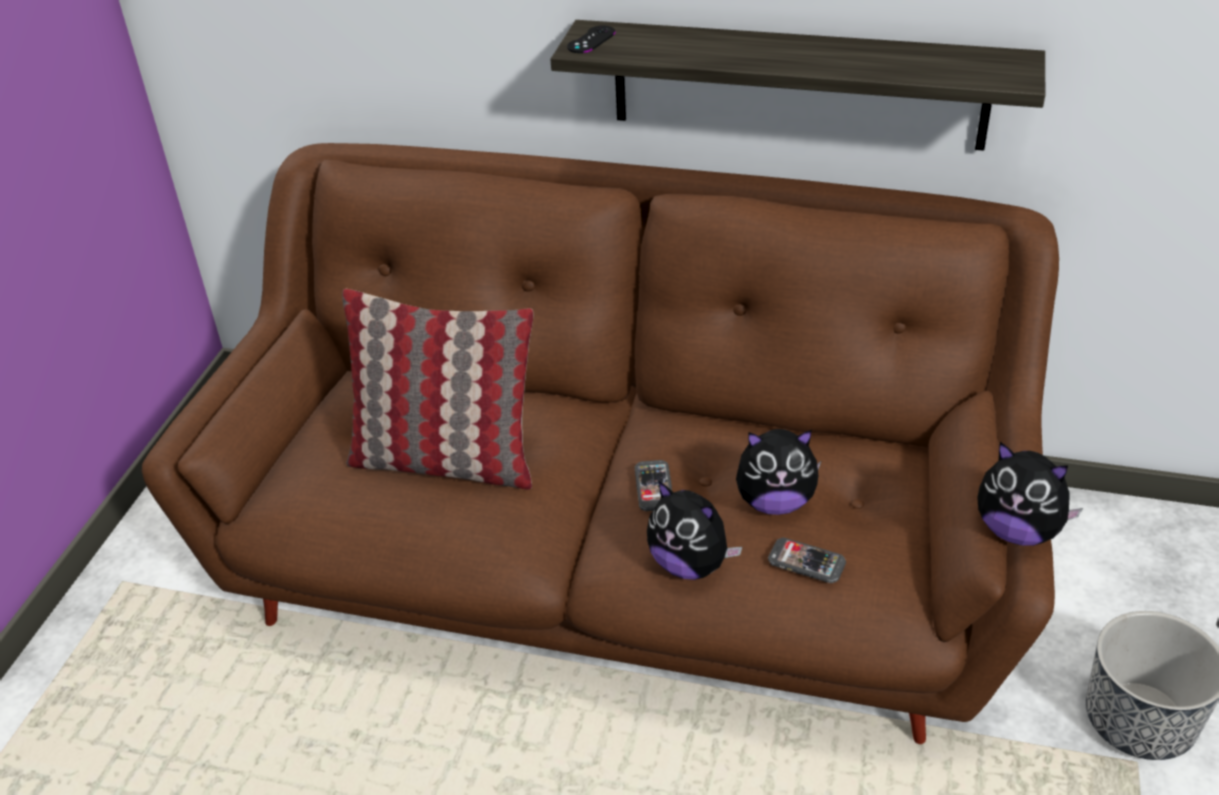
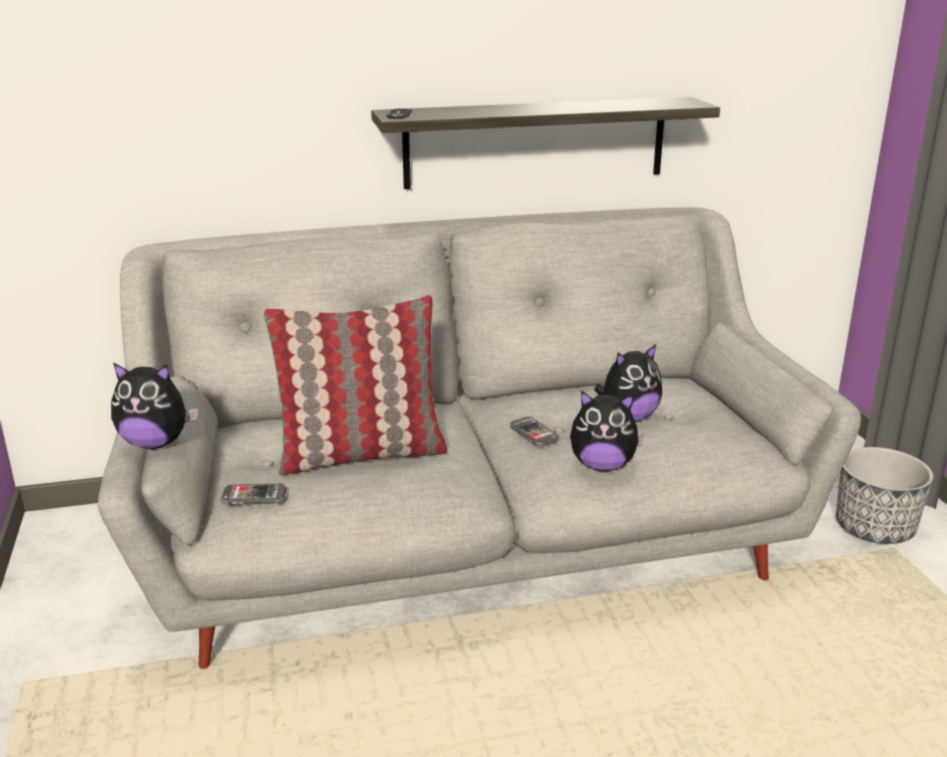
camera: 30 degrees left, 15 degrees down
(619, 566) = (474, 545): brown sofa -> grey sofa
(806, 562) = (681, 441): phone -> phone (254, 496)
(1018, 530) = (807, 380): plush toy -> plush toy (155, 443)

